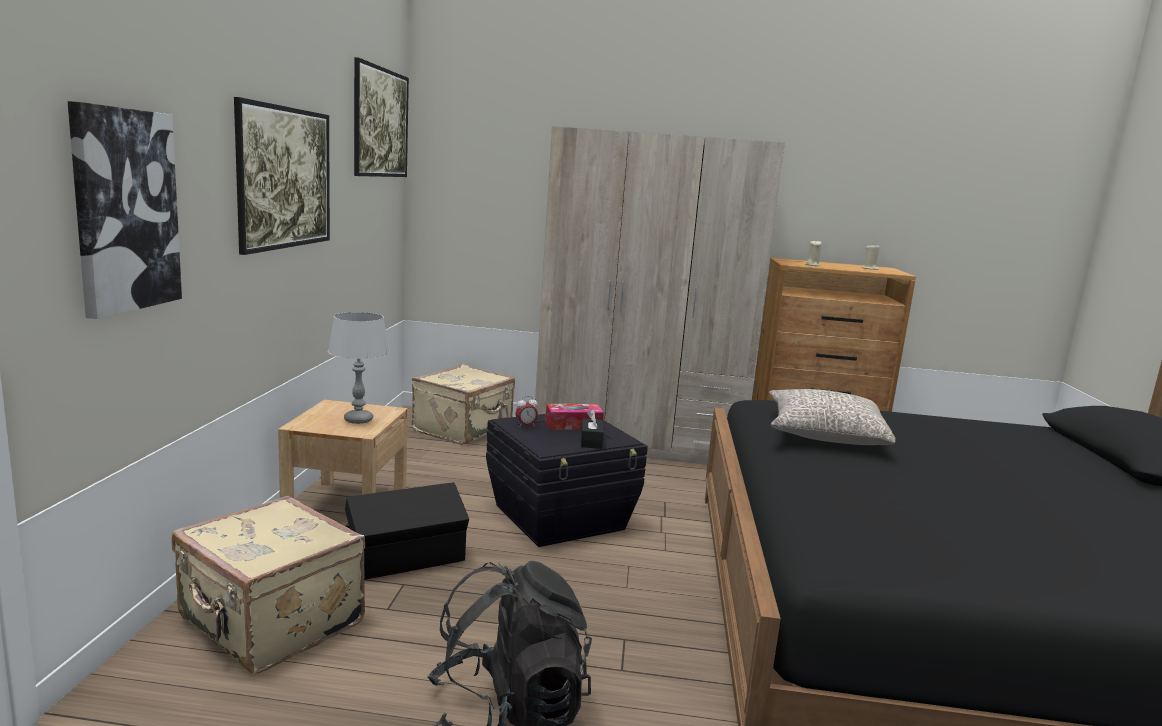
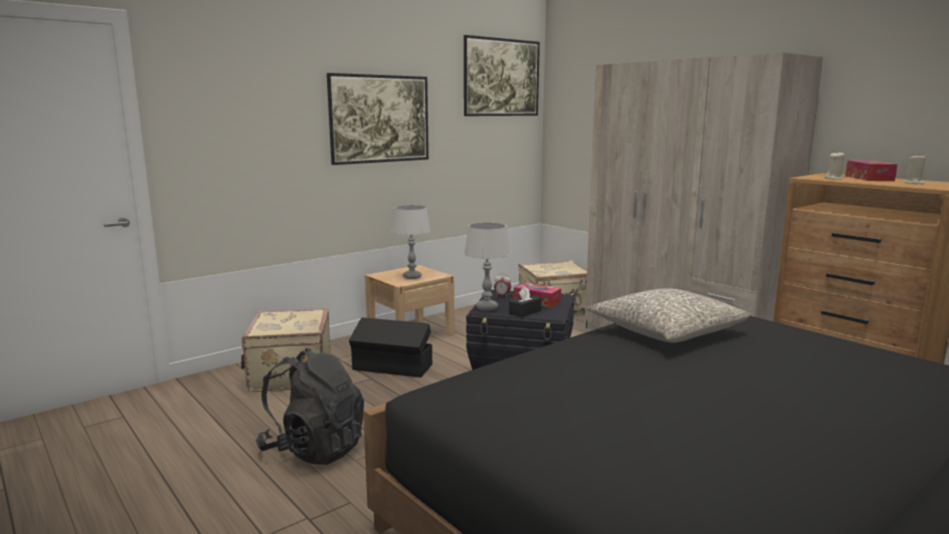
camera: 45 degrees right, 0 degrees up
(124, 210) = (234, 138): picture -> none
(543, 444) = (486, 308): none -> grey table lamp
(825, 264) = (869, 178): none -> tissue box

